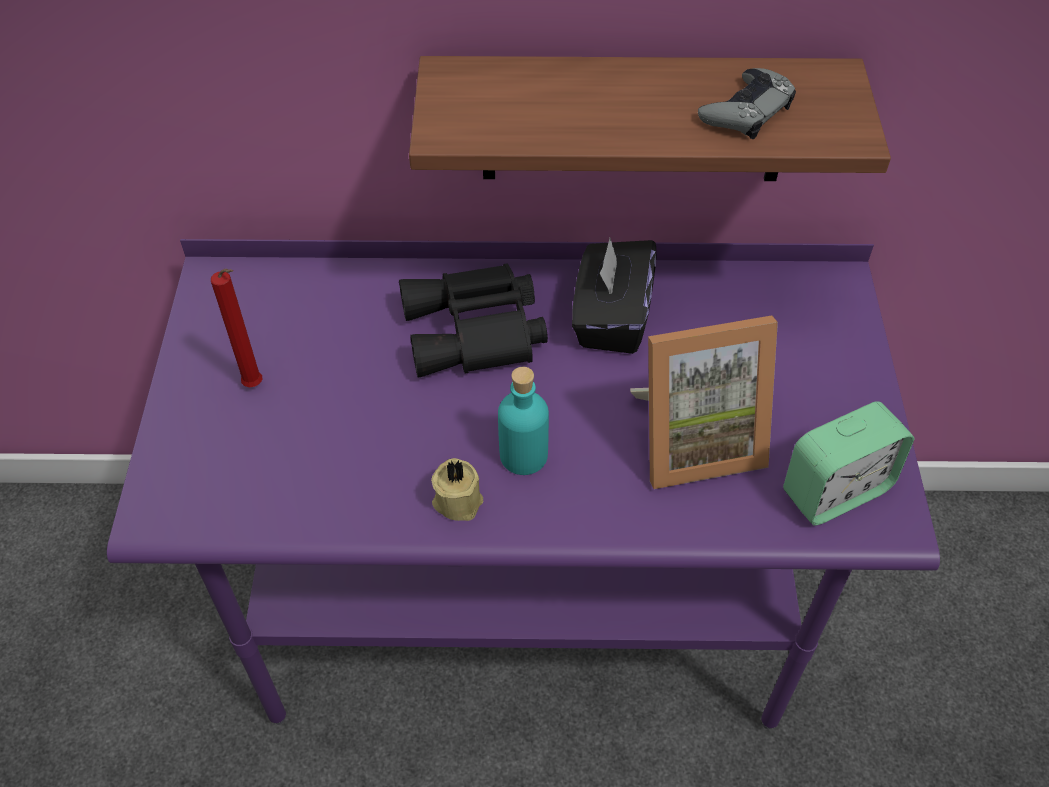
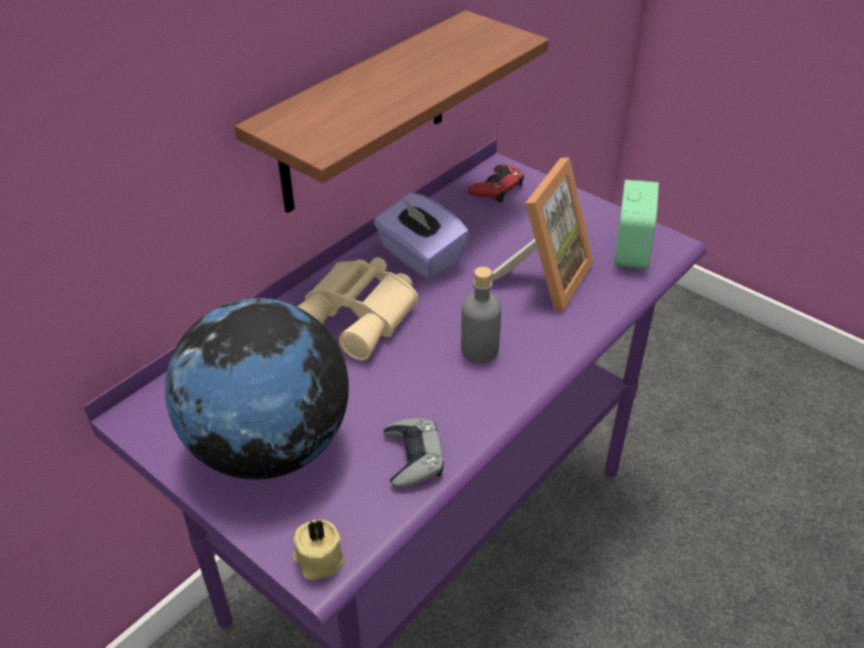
camera: 50 degrees left, 10 degrees down
(256, 386) = (269, 446): red candle -> globe
(457, 499) = (481, 397): beige candle -> beige candle (318, 559)
(476, 333) = (360, 316): black binoculars -> beige binoculars
(523, 455) = (479, 350): turquoise bottle -> grey bottle
(611, 318) = (420, 257): black tissue box -> purple tissue box
(746, 111) = (457, 55): grey game controller -> grey game controller (413, 457)
(801, 303) = (497, 188): none -> red game controller

